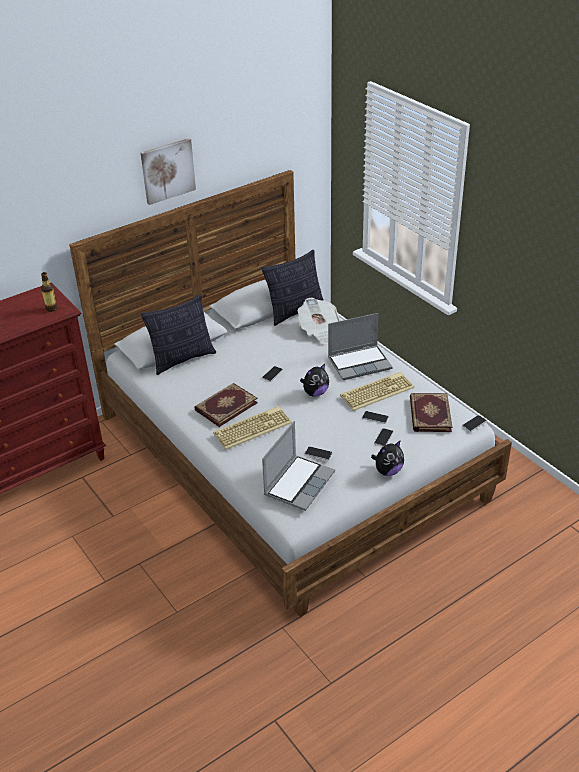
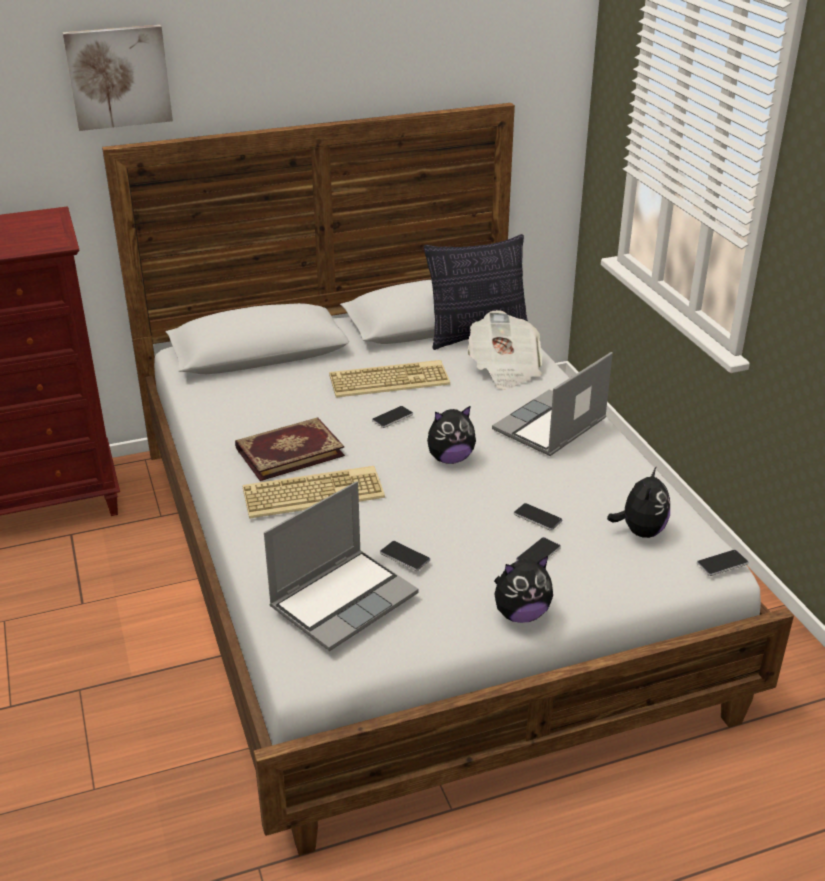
camera: 15 degrees right, 5 degrees down
(51, 308) = (39, 237): bottle -> none
(167, 170) = (289, 58): picture -> picture (118, 77)
(182, 359) = (262, 372): pillow -> none
(360, 363) = (550, 427): laptop -> laptop turned 135 degrees clockwise
(377, 391) = (560, 475): keyboard -> keyboard (390, 379)
(429, 414) = (640, 531): book -> plush toy

